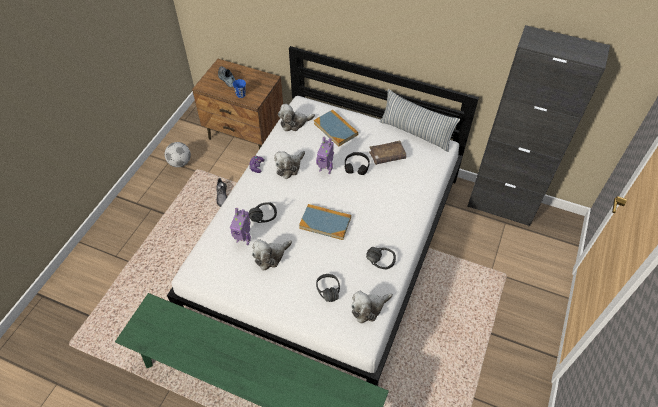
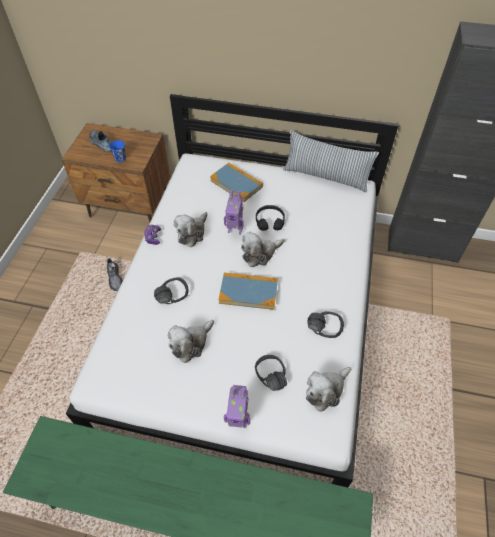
camera: 10 degrees left, 0 degrees up
(180, 163) = (59, 247): football -> none
(243, 239) = (153, 327): toy robot -> toy robot (238, 420)
(294, 123) = (188, 183): plush toy -> plush toy (260, 254)
(387, 156) = (301, 205): brown book -> none

